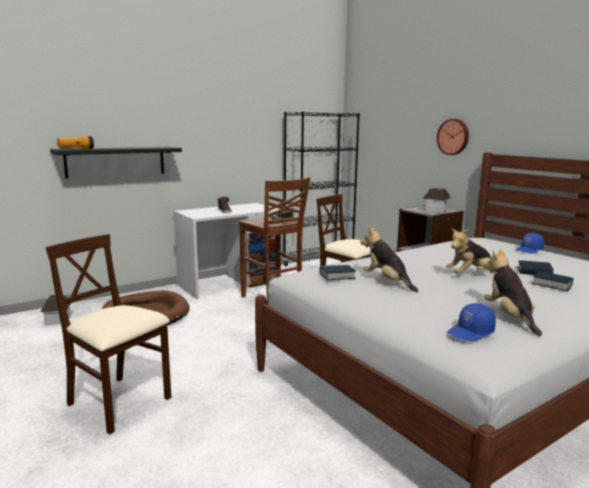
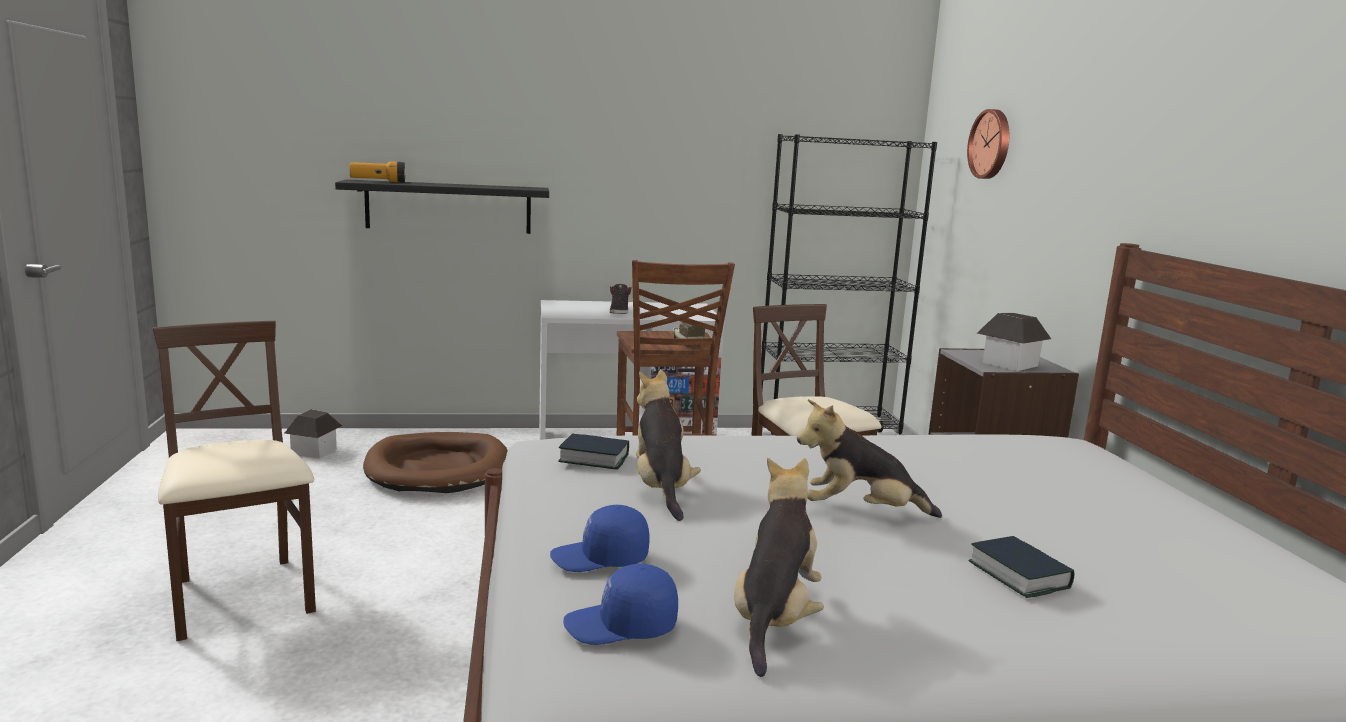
camera: 25 degrees right, 0 degrees up
(453, 137) = (1081, 203): wall clock -> wall clock (991, 144)
(529, 250) = (1130, 487): blue cap -> blue cap (600, 558)
(534, 272) = (1032, 537): book -> none

